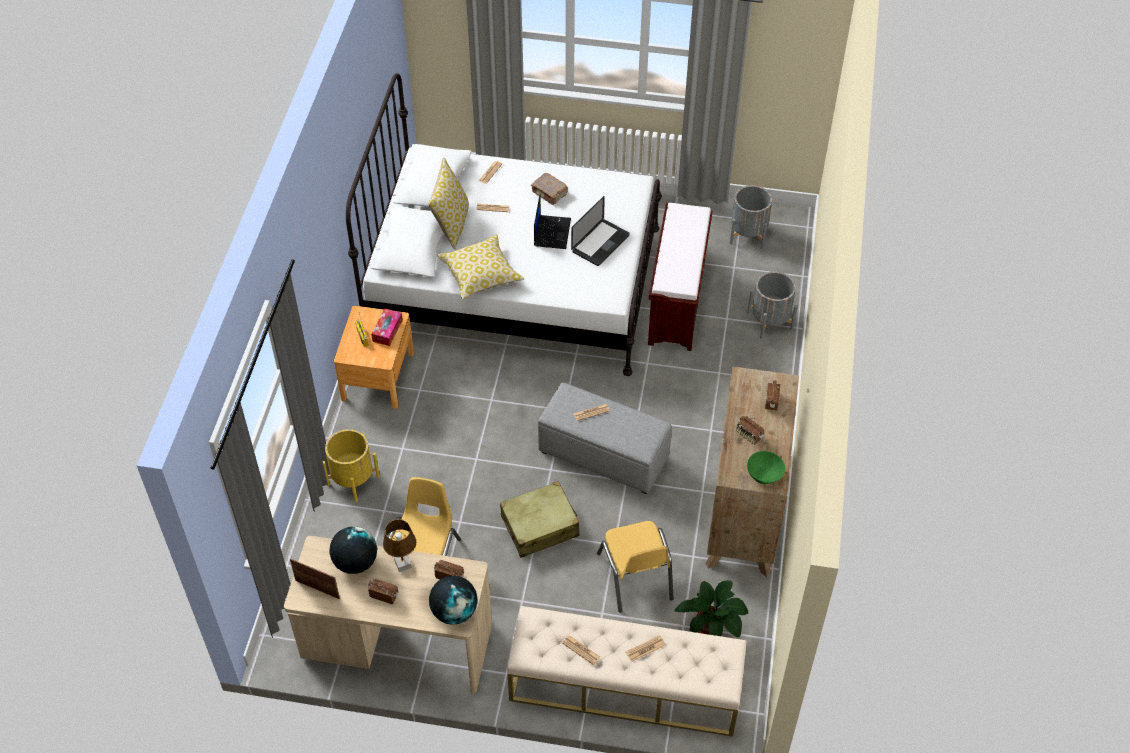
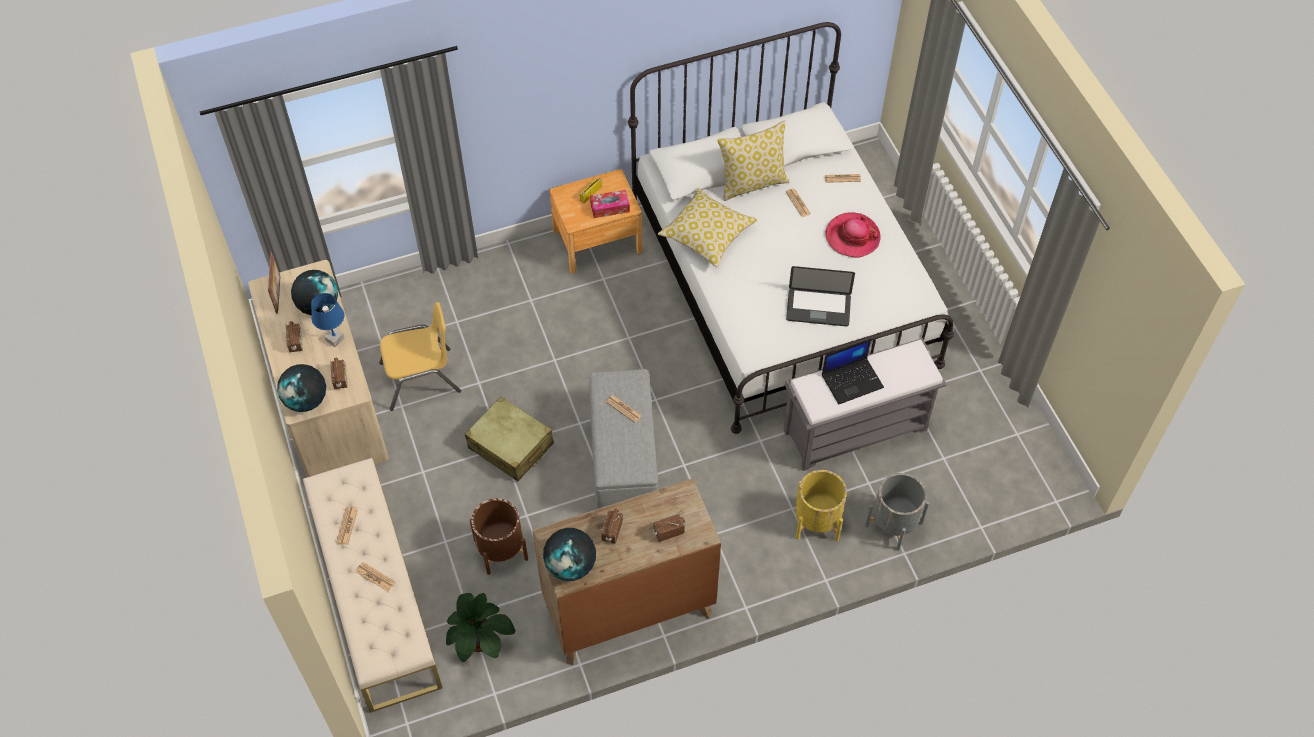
camera: 60 degrees right, 5 degrees up
(353, 480) = (475, 283): yellow planter -> yellow planter (817, 521)
(402, 564) = (335, 339): brown table lamp -> blue table lamp
(549, 193) = (852, 237): brown book -> hat
(551, 232) = (803, 263): laptop -> laptop (852, 380)
(635, 576) = (501, 549): yellow chair -> brown planter
(676, 302) = (856, 429): brown bench -> grey bench
(748, 234) = (1000, 450): grey planter -> none
(764, 474) = (571, 565): green bowl -> globe

